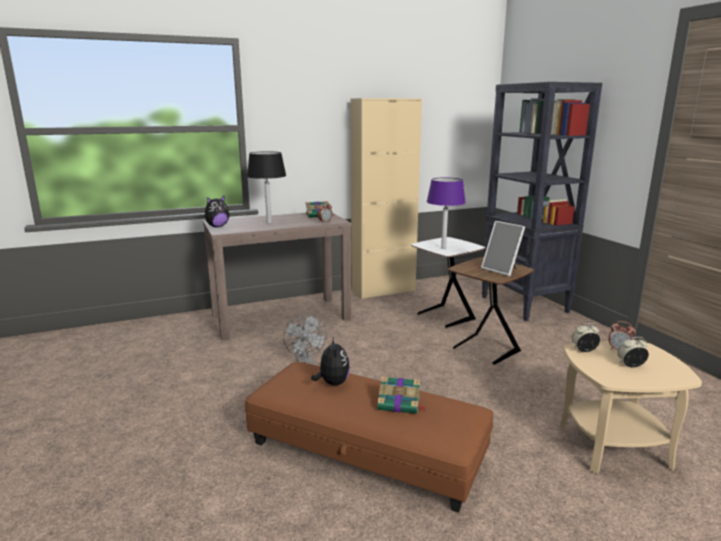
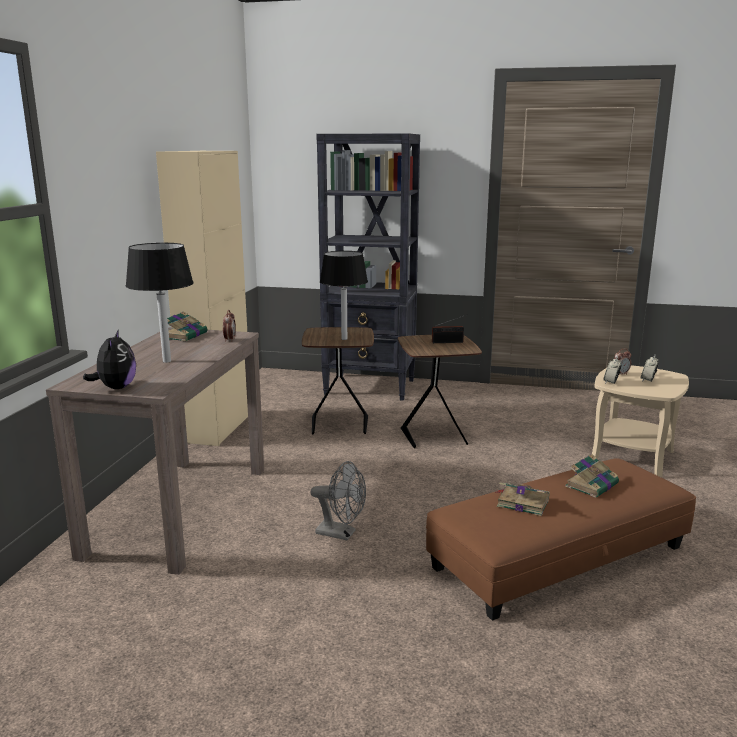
camera: 55 degrees left, 0 degrees up
(332, 383) = (521, 502): plush toy -> book
(443, 248) = (344, 339): purple table lamp -> black table lamp
(444, 317) = (340, 426): white side table -> brown side table
(502, 270) = (449, 342): picture frame -> radio

